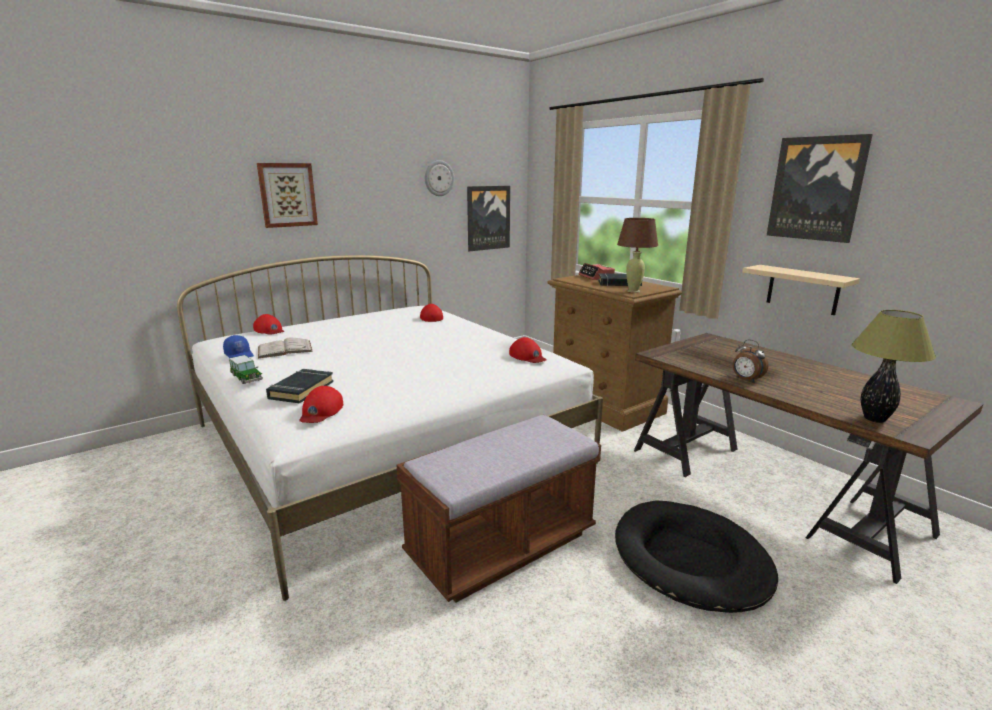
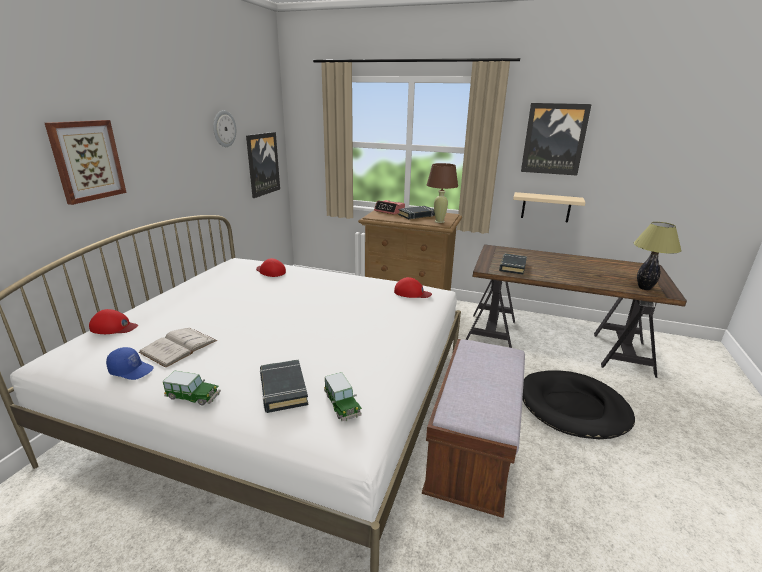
camera: 35 degrees left, 5 degrees up
(321, 411) = (342, 405): red cap -> toy car
(699, 358) = (512, 266): none -> black book
(746, 380) = (558, 277): alarm clock -> none

